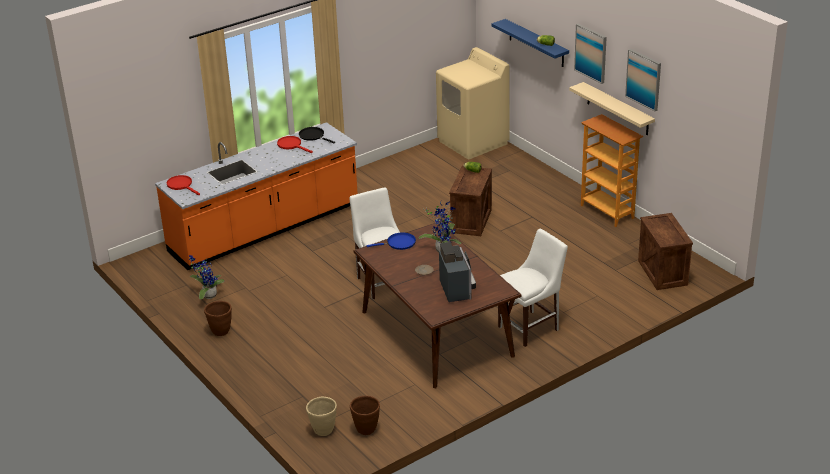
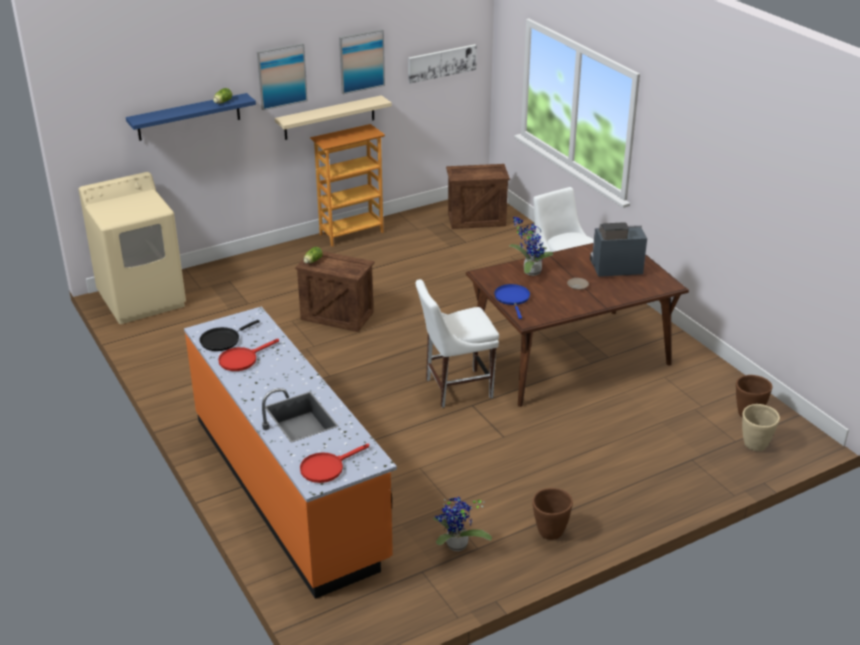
camera: 85 degrees left, 0 degrees up
(704, 125) = (441, 63): none -> picture

